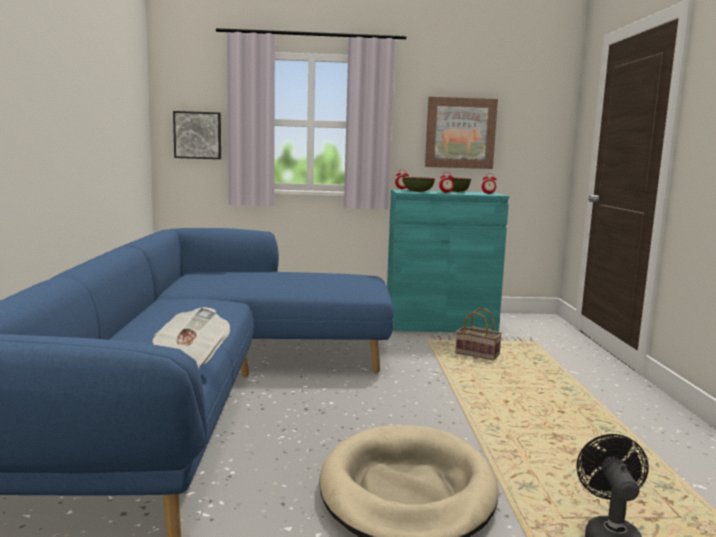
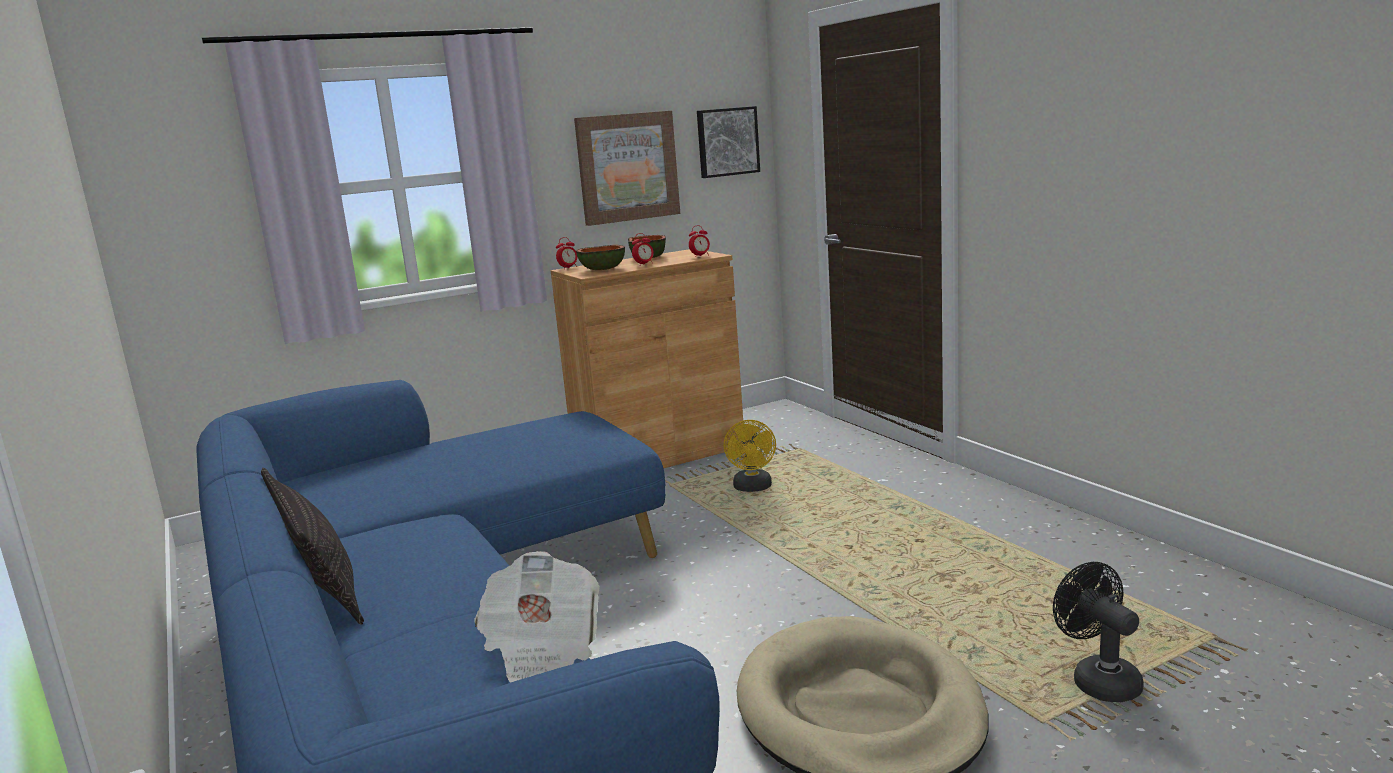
camera: 25 degrees left, 5 degrees up
(138, 314) = (320, 585): none -> pillow
(198, 135) = (196, 232): picture -> picture (727, 142)
(440, 324) = (659, 454): turquoise cabinet -> brown cabinet
(478, 354) = (753, 488): basket -> yellow fan

